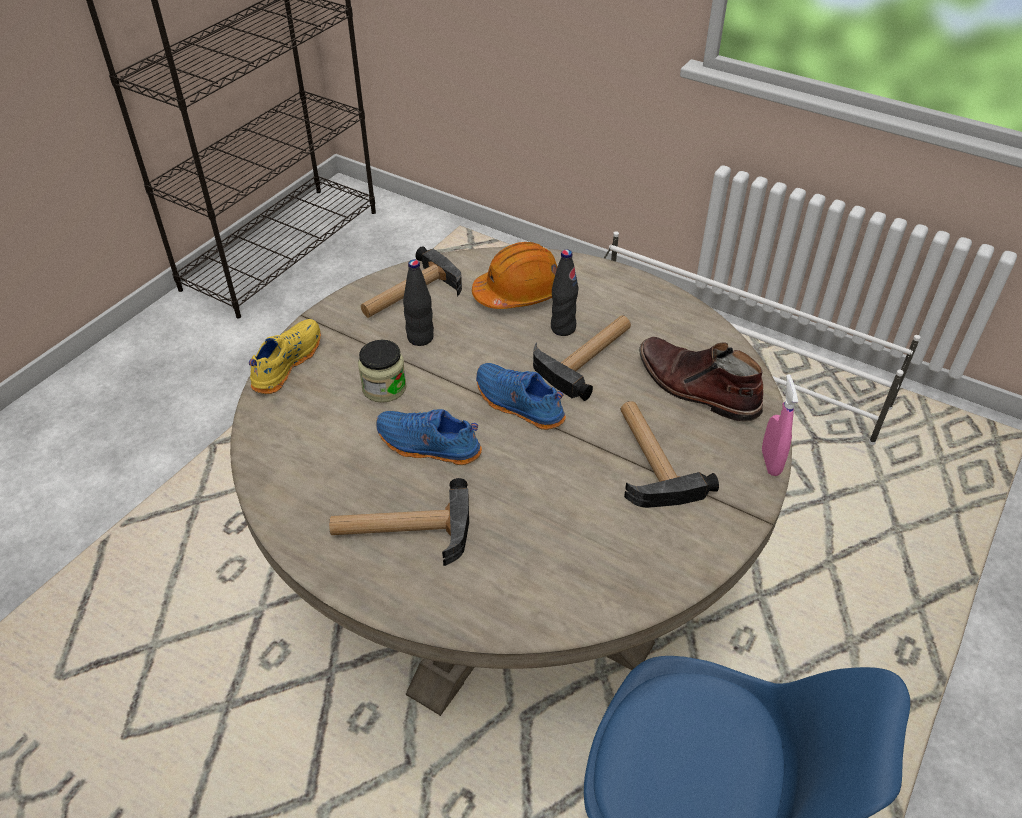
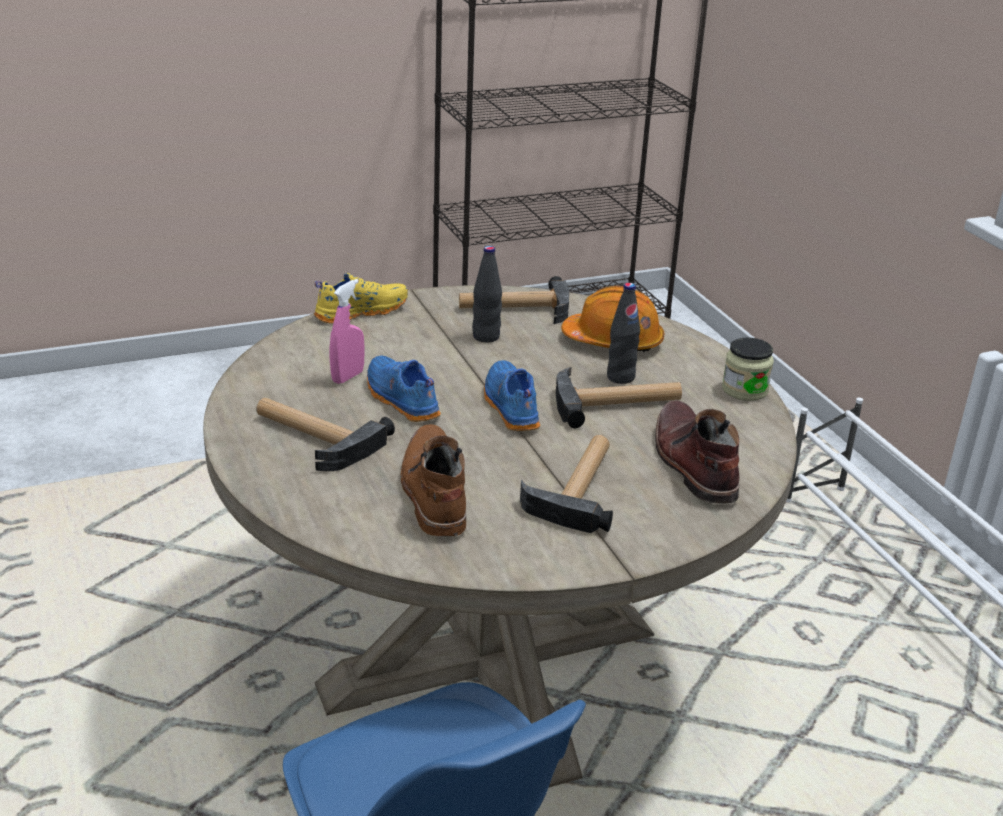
camera: 35 degrees right, 15 degrees down
(384, 388) = (415, 354): jar -> jar (744, 390)
(557, 529) = (433, 492): none -> brown boot
(770, 462) = (693, 540): pink spray bottle -> pink spray bottle (347, 377)

